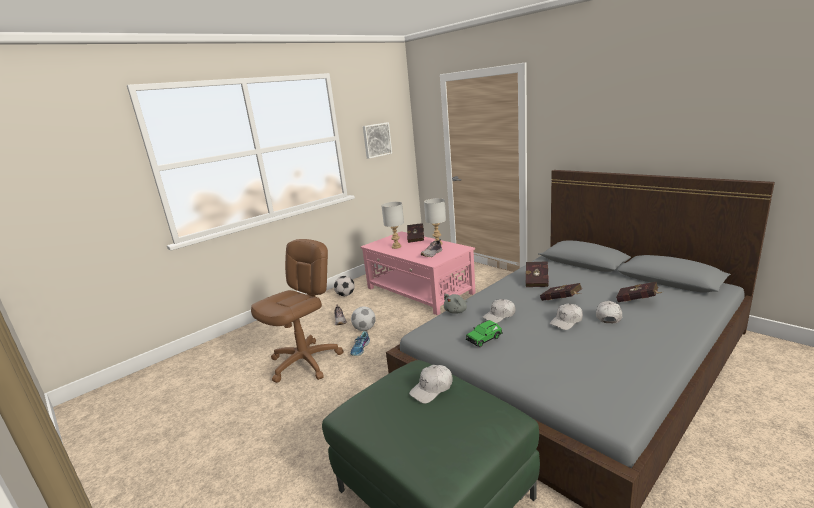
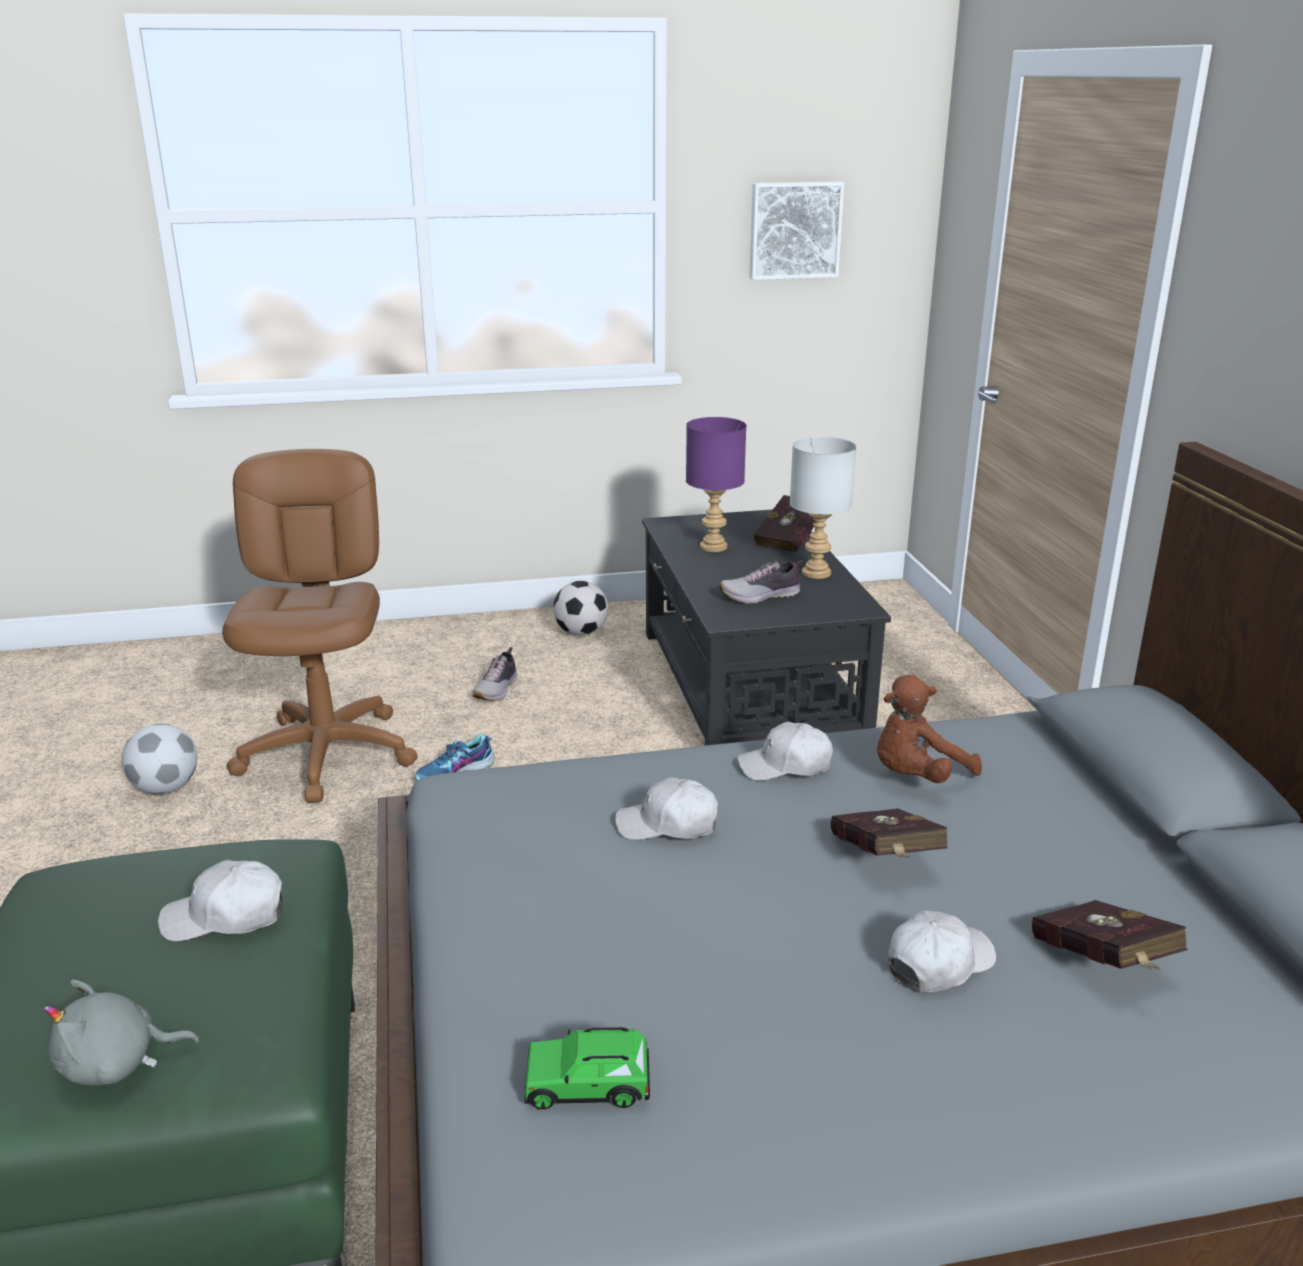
camera: 30 degrees right, 5 degrees up
(305, 362) = (328, 754): brown office chair -> brown office chair turned 75 degrees counterclockwise
(364, 329) = (518, 731): football -> football (165, 788)
(396, 246) = (714, 547): grey table lamp -> purple table lamp
(419, 291) = (749, 687): pink coffee table -> black coffee table
(456, 311) = (605, 768): grey plush toy -> grey plush toy (117, 1064)
(484, 339) = (546, 865): green toy car -> green toy car (588, 1085)
(537, 281) = (916, 777): red book -> brown plush toy
(566, 321) = (805, 920): white cap -> white cap (785, 766)

